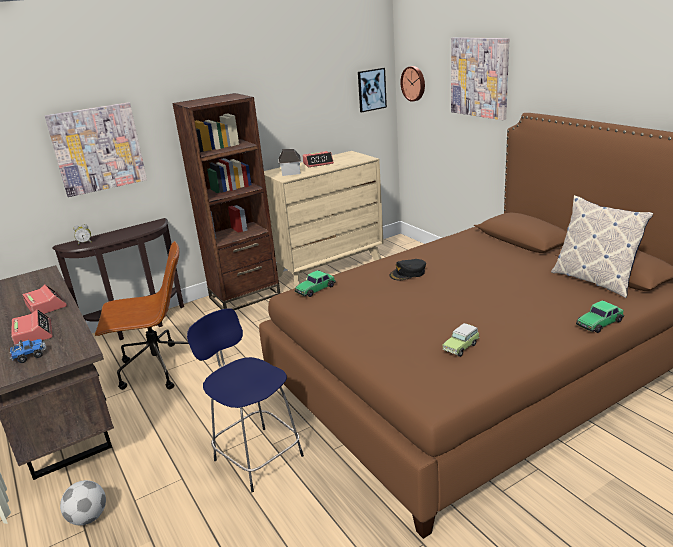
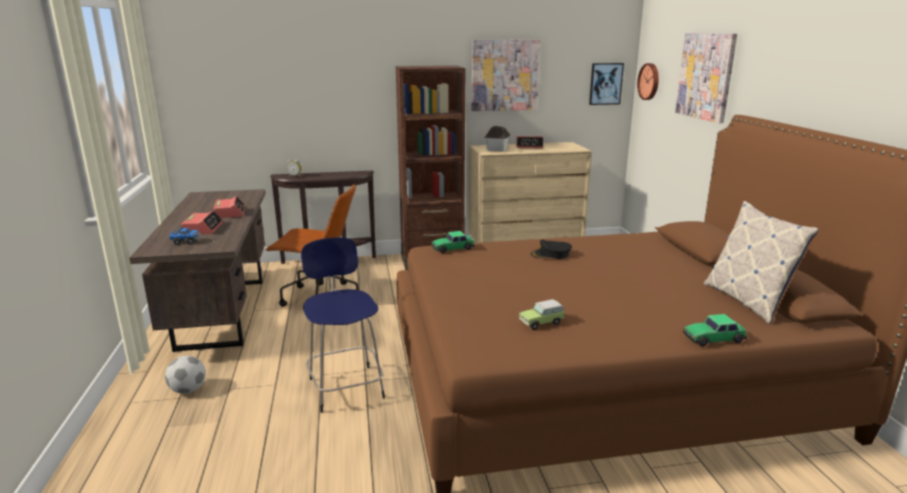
camera: 20 degrees right, 5 degrees down
(98, 149) = (323, 97): picture -> picture (505, 75)

